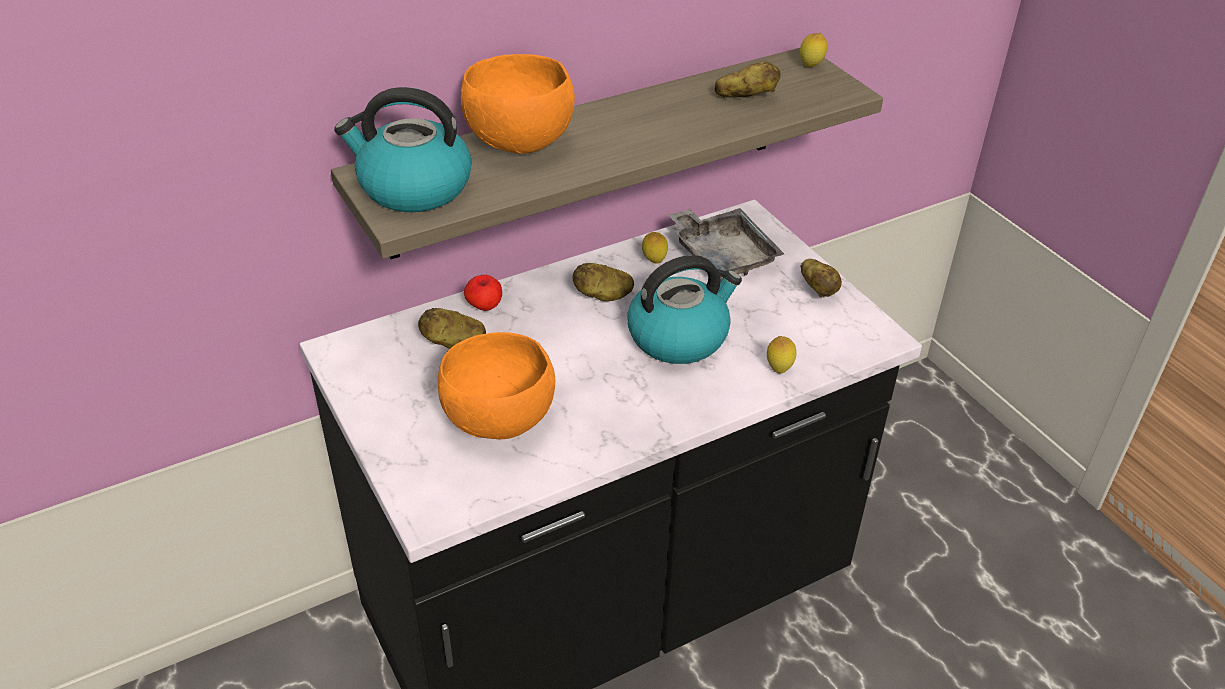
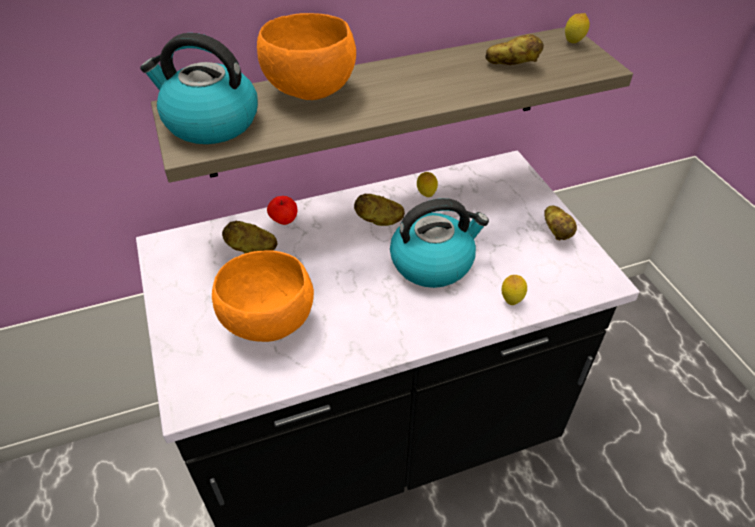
camera: 10 degrees right, 5 degrees up
(722, 255) = (482, 195): grey tray -> none

